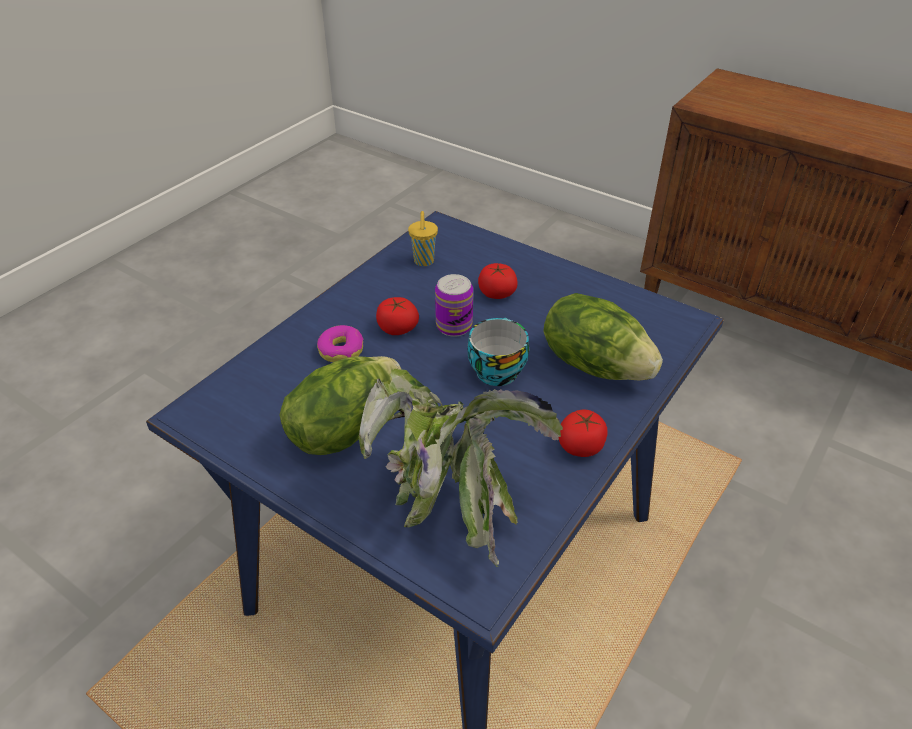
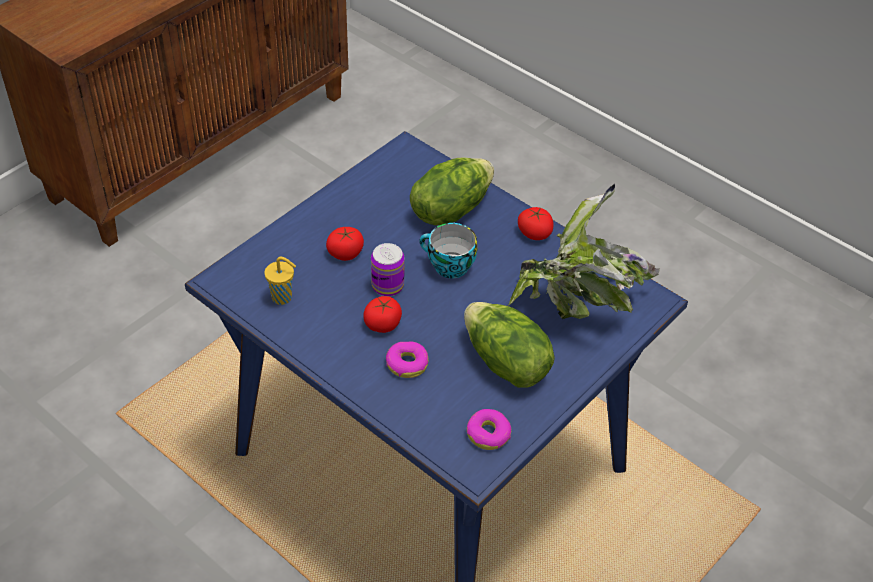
camera: 85 degrees left, 5 degrees up
(238, 420) = (488, 434): none -> donut

